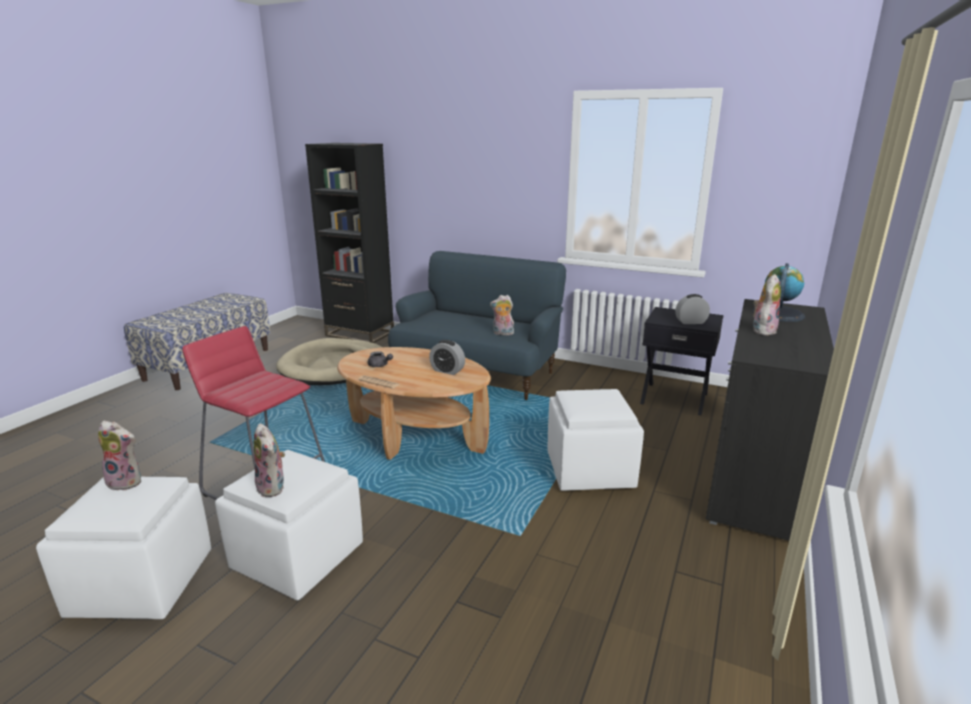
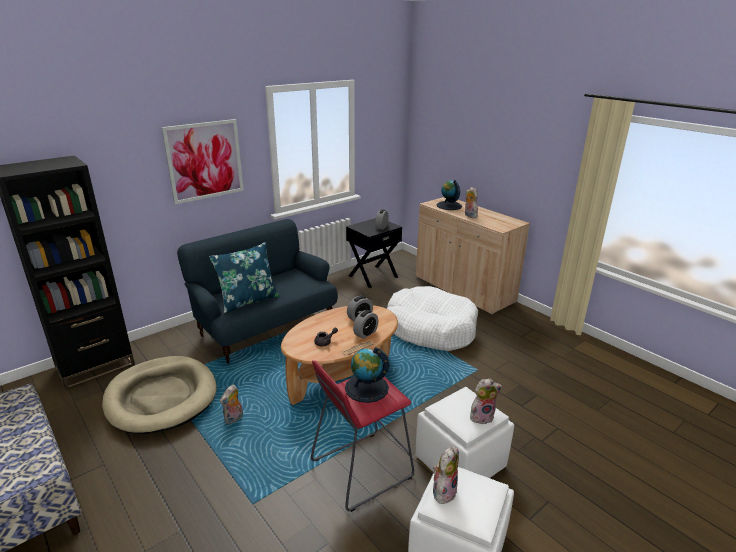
camera: 65 degrees left, 5 degrees up
(262, 384) = (366, 388): none -> globe
(414, 380) = (365, 333): none -> alarm clock
(443, 324) = (248, 301): none -> blue pillow
(490, 171) = (205, 161): none -> picture
(502, 333) = (298, 285): plush toy -> plush toy (234, 419)
(590, 470) = (430, 328): white ottoman -> white dog bed
(754, 477) = (463, 289): black cabinet -> beige cabinet

